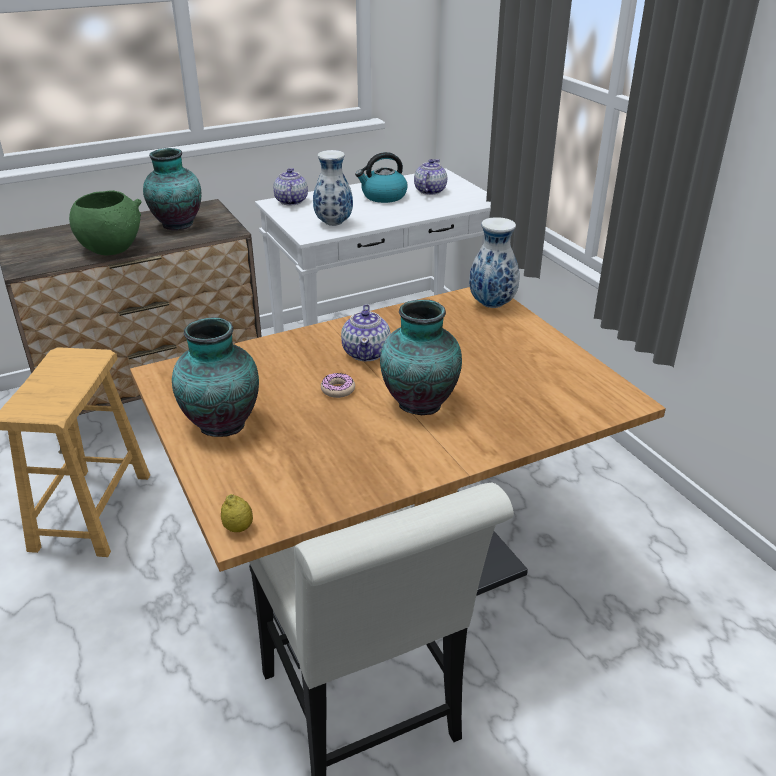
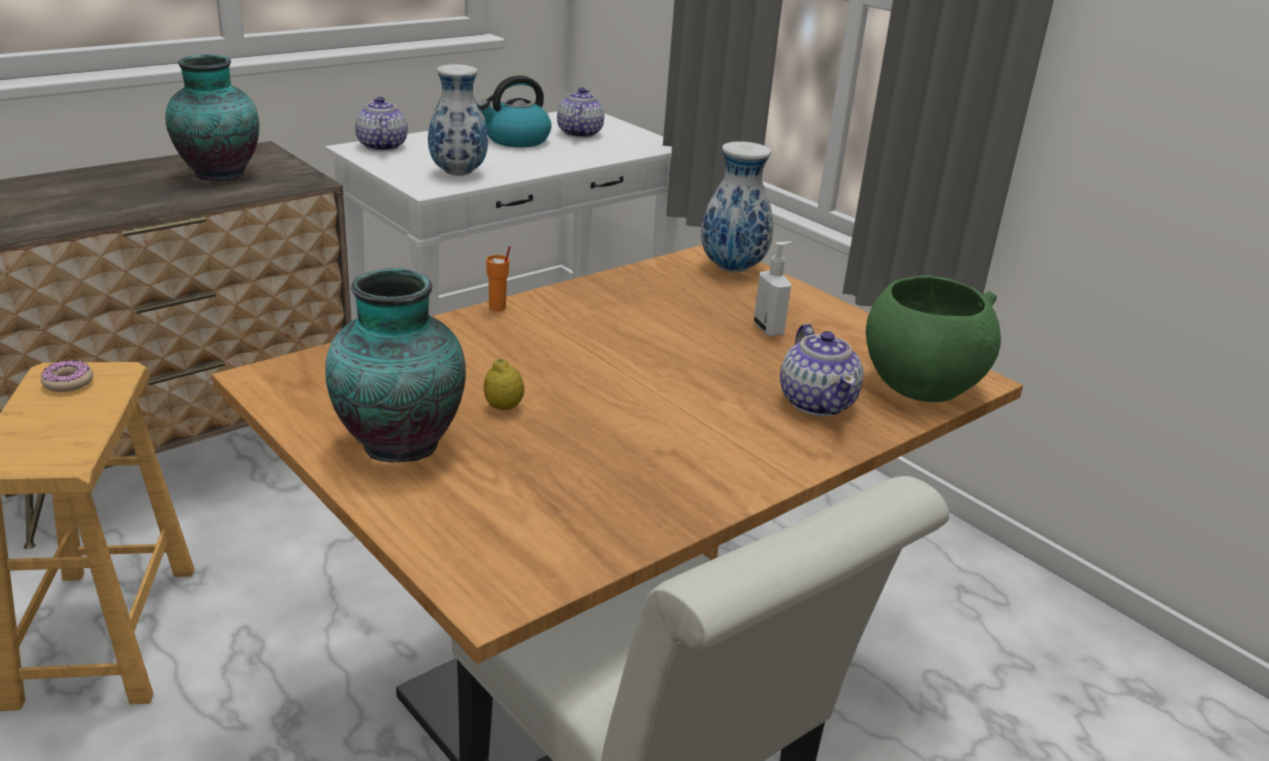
camera: 15 degrees left, 5 degrees down
(111, 248) = (120, 206): green bowl -> green bowl (919, 385)
(238, 528) = (489, 592): lemon -> lemon (503, 407)
(319, 329) = (497, 308): none -> orange cup
(338, 389) = (562, 386): donut -> donut (68, 382)
(367, 352) = (583, 335): teapot -> teapot (817, 402)
(419, 402) = (689, 396): vase -> none
(497, 354) = (769, 329): none -> soap dispenser

